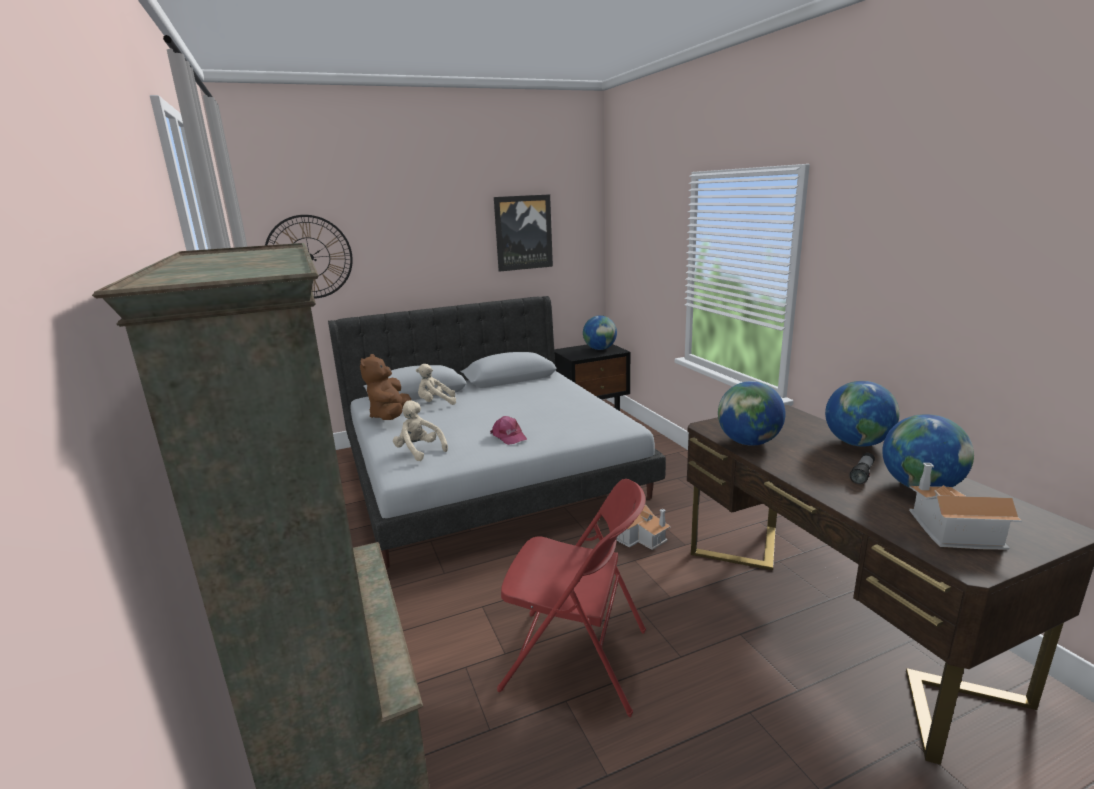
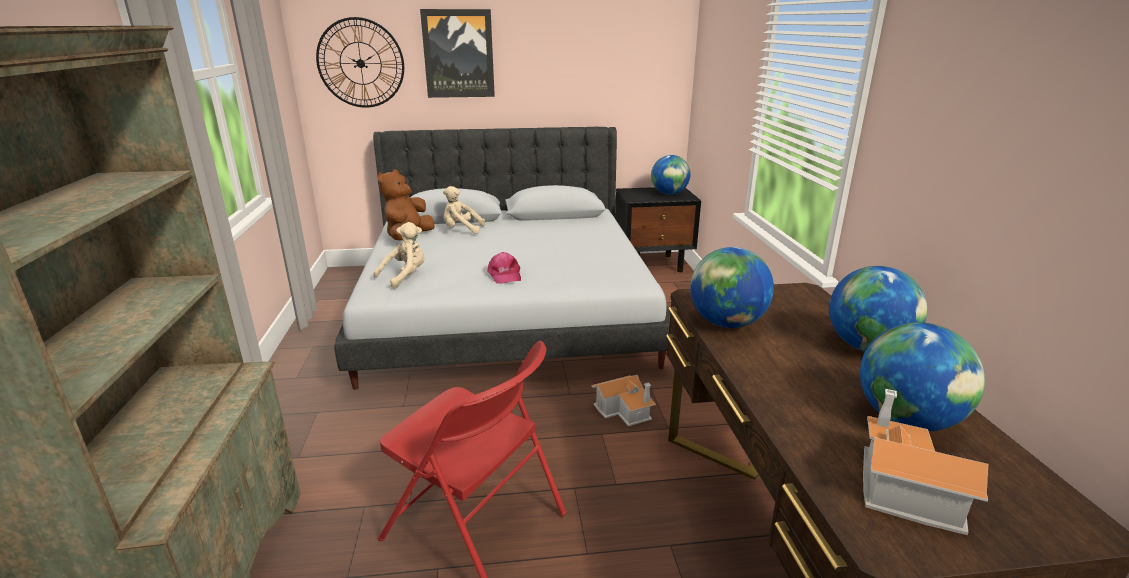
camera: 15 degrees right, 5 degrees up
(419, 451) = (405, 276): beige plush toy -> beige plush toy turned 75 degrees clockwise
(523, 232) = (594, 52): picture -> picture (458, 54)
(862, 474) = (840, 388): flashlight -> none

